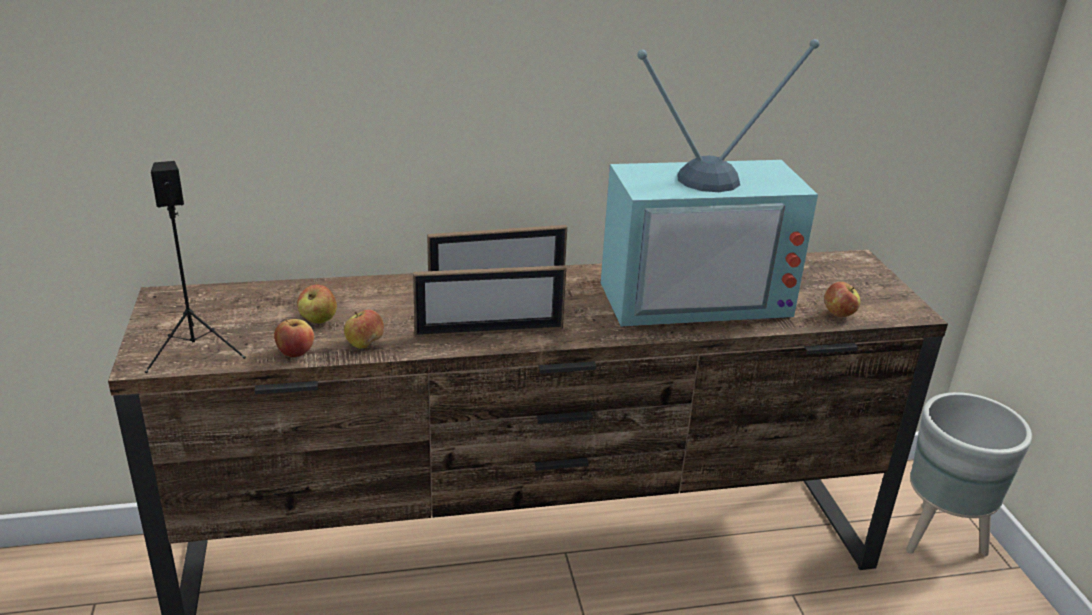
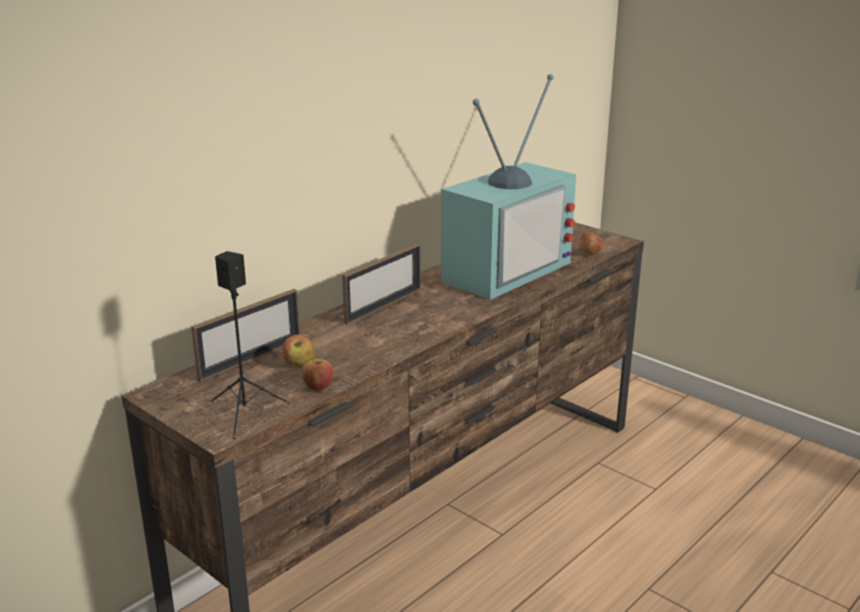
camera: 35 degrees left, 5 degrees down
(365, 345) = (356, 365): apple -> none
(489, 331) = (419, 329): picture frame -> picture frame (250, 358)
(940, 537) = (638, 397): grey planter -> none

